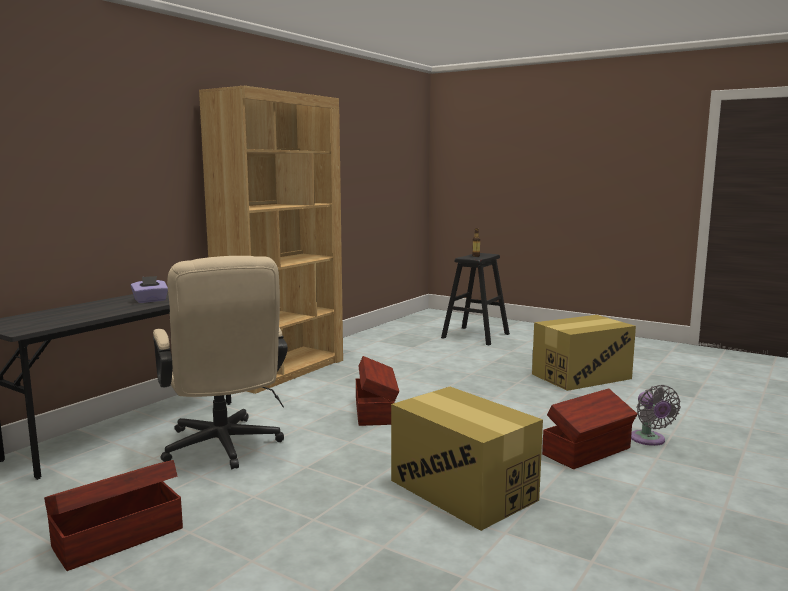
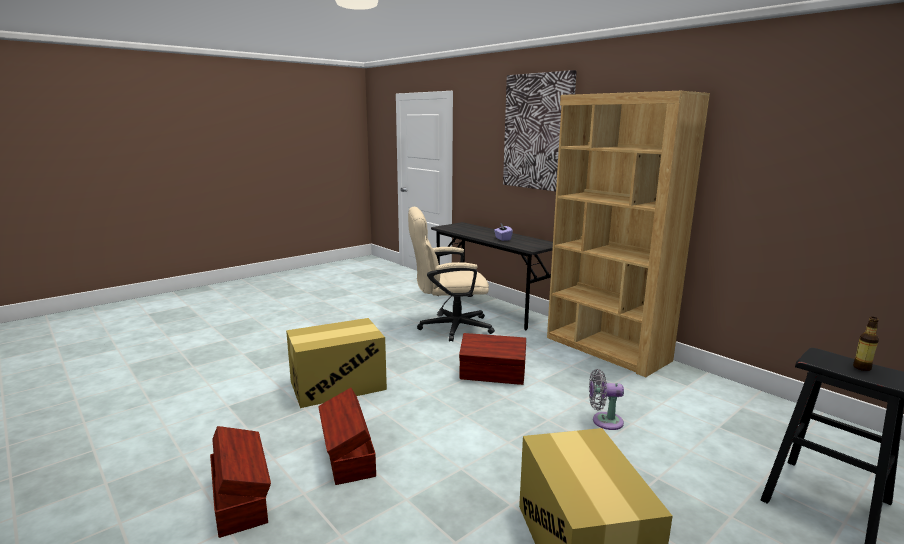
camera: 105 degrees right, 5 degrees up
(117, 537) = (370, 310): brown storage box -> brown storage box (241, 498)
(123, 132) = (538, 132): none -> picture
(649, 440) = (340, 508): grey fan -> grey fan (604, 421)

